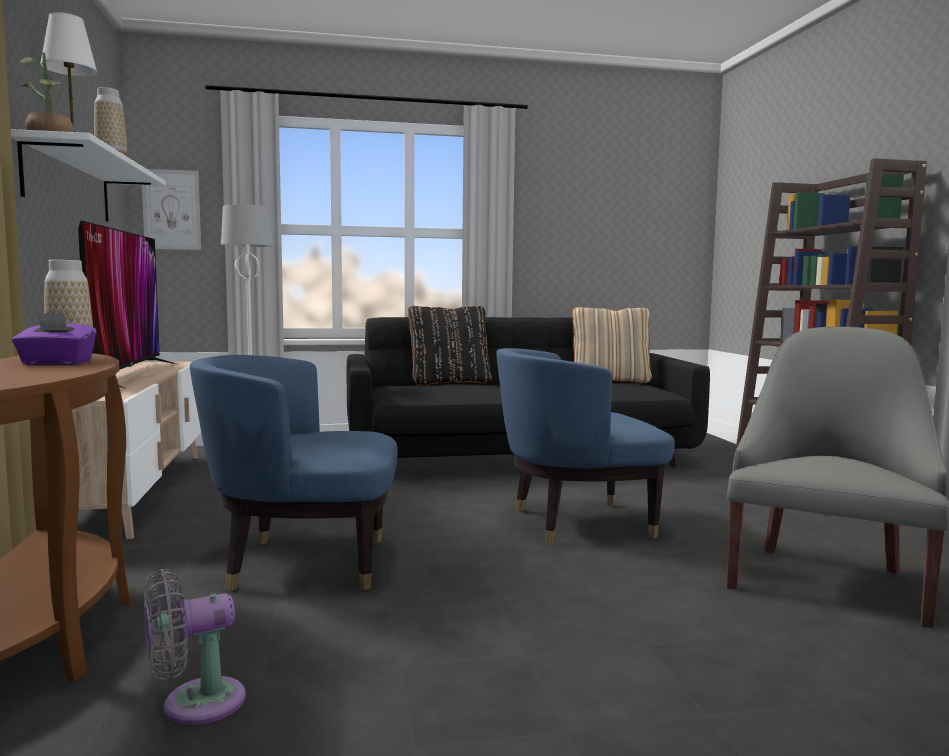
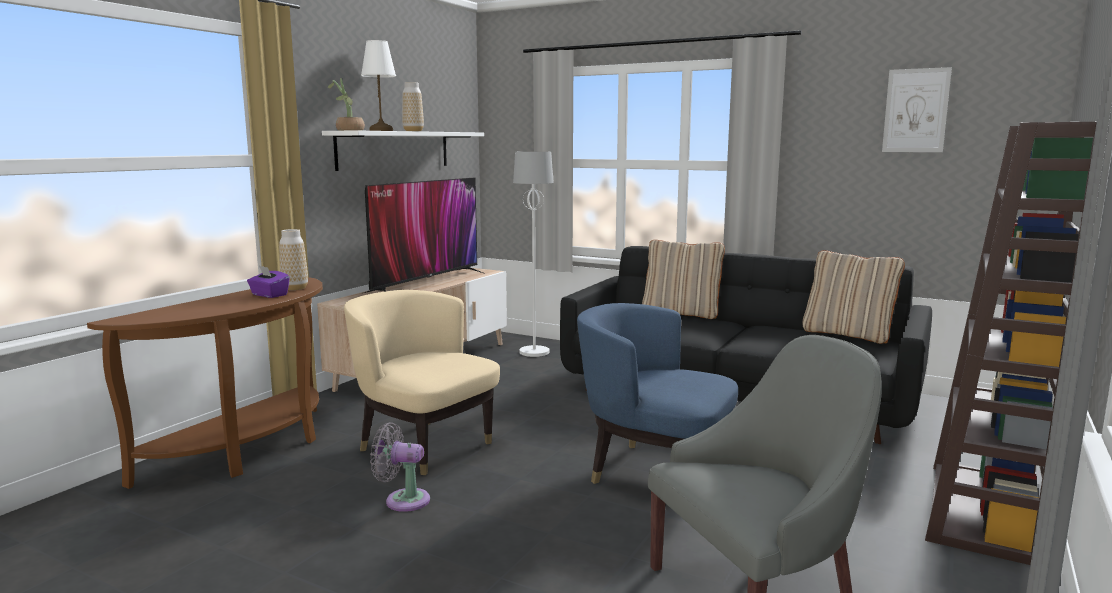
camera: 40 degrees right, 5 degrees up
(171, 209) = (505, 149): picture -> picture (916, 110)
(195, 704) = (250, 508): grey fan -> grey fan (403, 500)
(304, 563) = (423, 445): blue armchair -> beige armchair
(450, 382) = (681, 314): black pillow -> beige pillow

